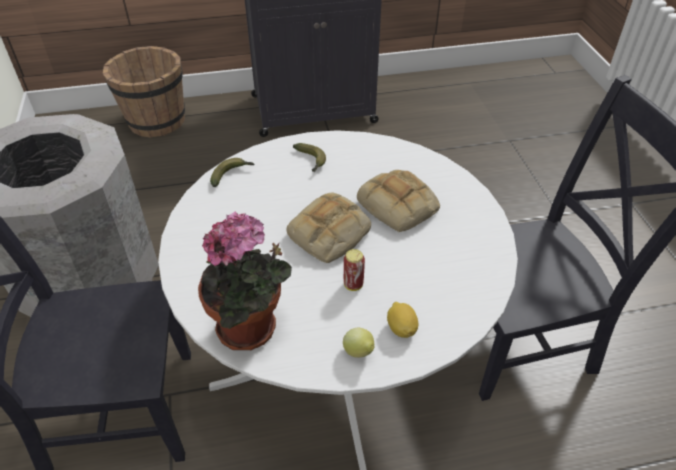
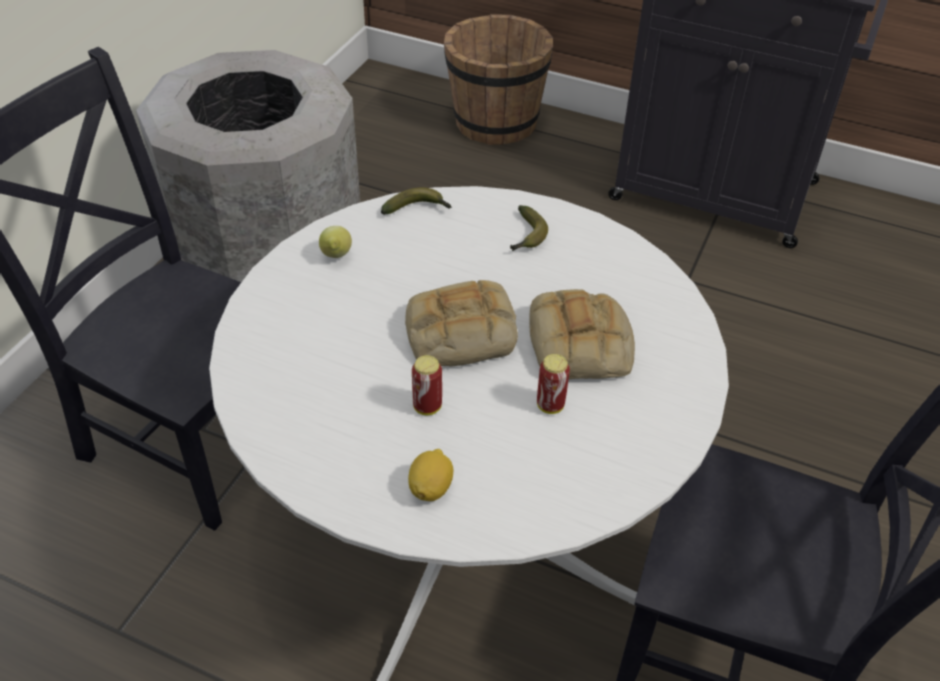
camera: 35 degrees right, 0 degrees up
(252, 329) = (272, 391): potted plant -> none
(359, 353) = (356, 485): lemon -> lemon (336, 257)
(416, 246) = (550, 405): none -> can

